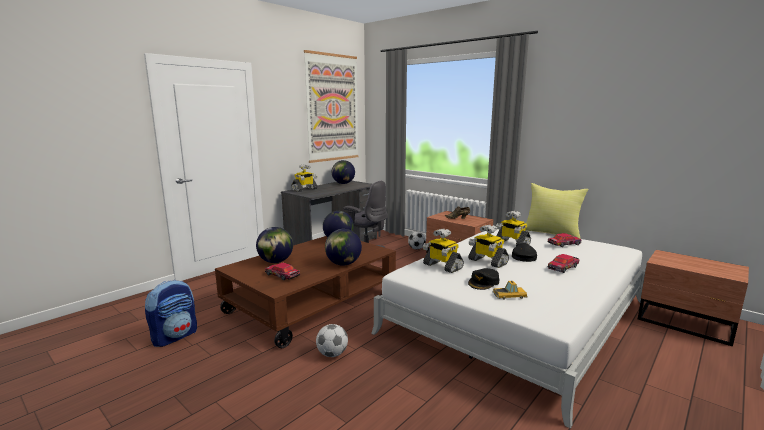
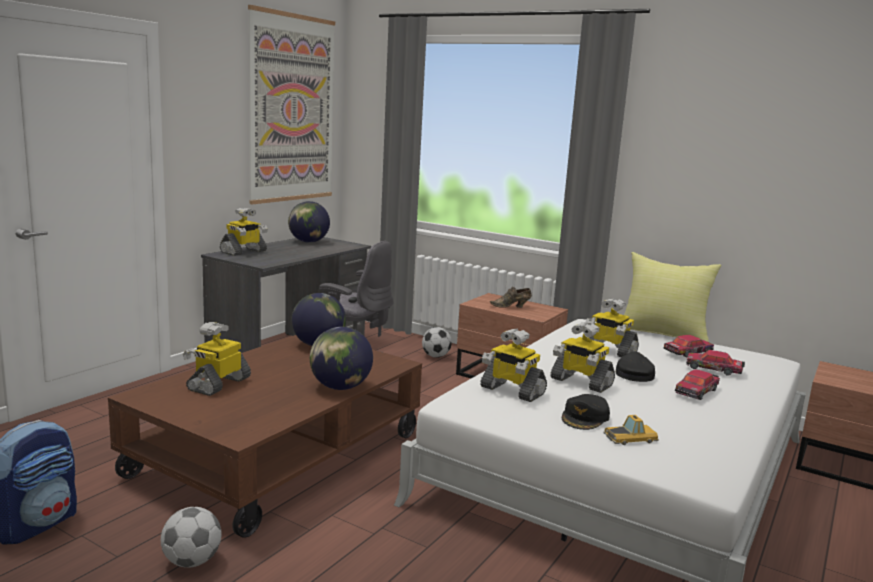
camera: 10 degrees left, 0 degrees up
(275, 262) = (218, 384): globe -> toy robot
(282, 275) = (239, 409): toy car -> toy car (714, 369)
(332, 354) = (336, 544): football -> football (192, 561)

